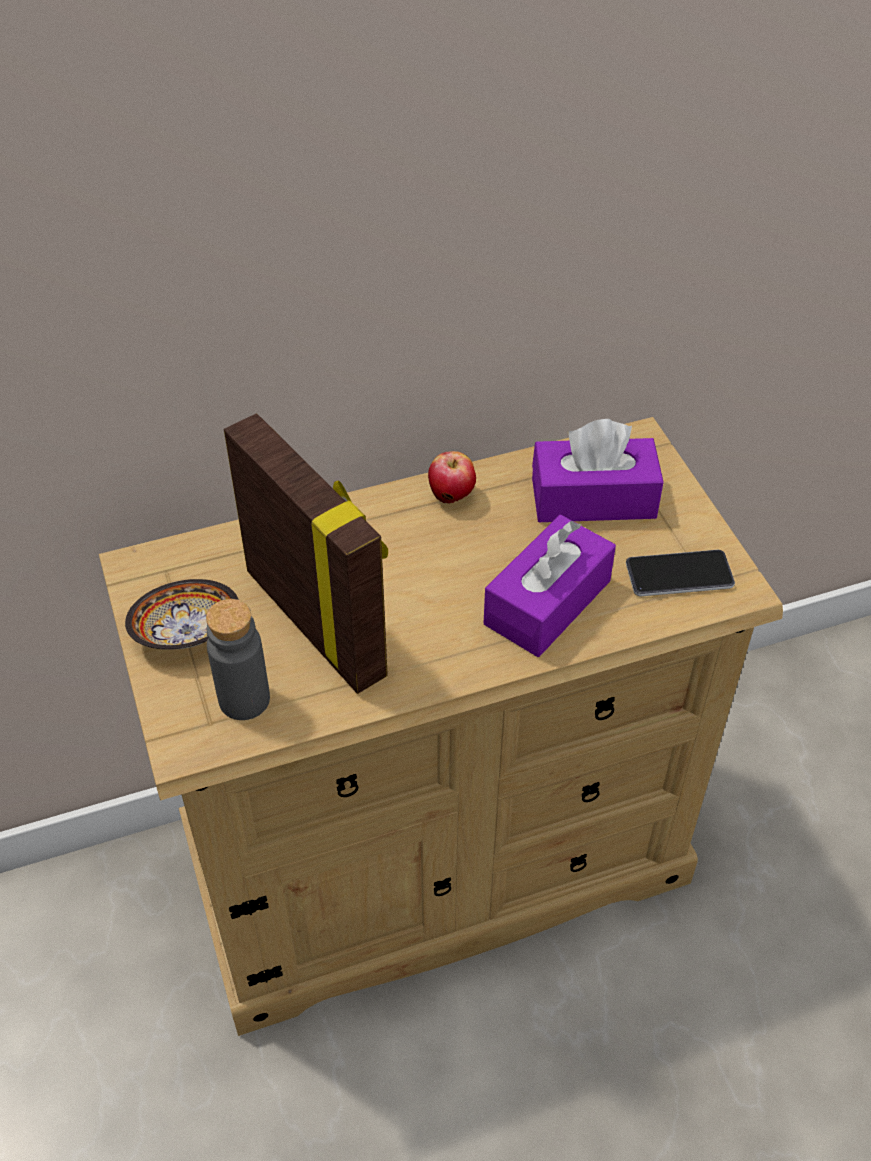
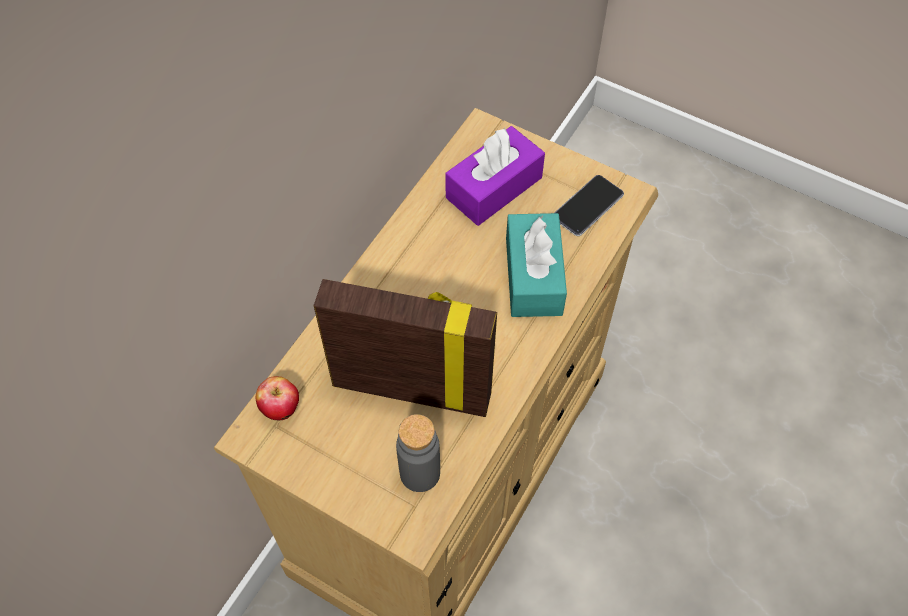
camera: 40 degrees left, 10 degrees up
(187, 633) = (336, 457): bowl -> none
(452, 496) = (408, 243): apple -> apple (281, 409)
(547, 602) = (533, 276): purple tissue box -> turquoise tissue box

